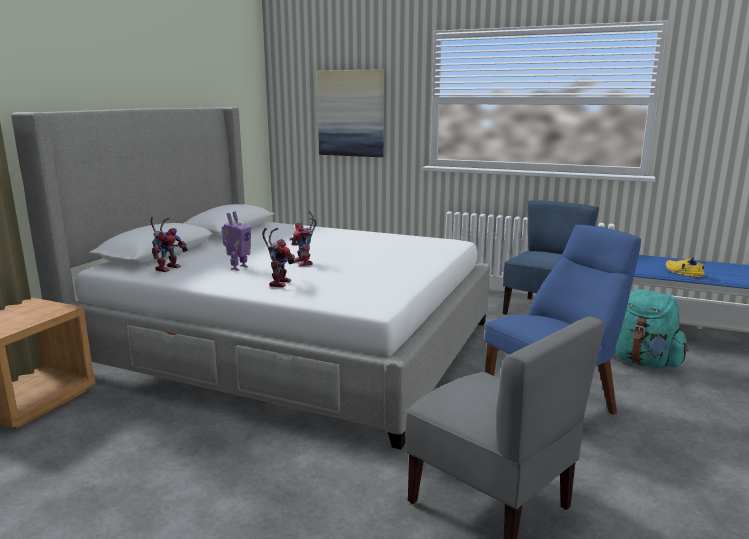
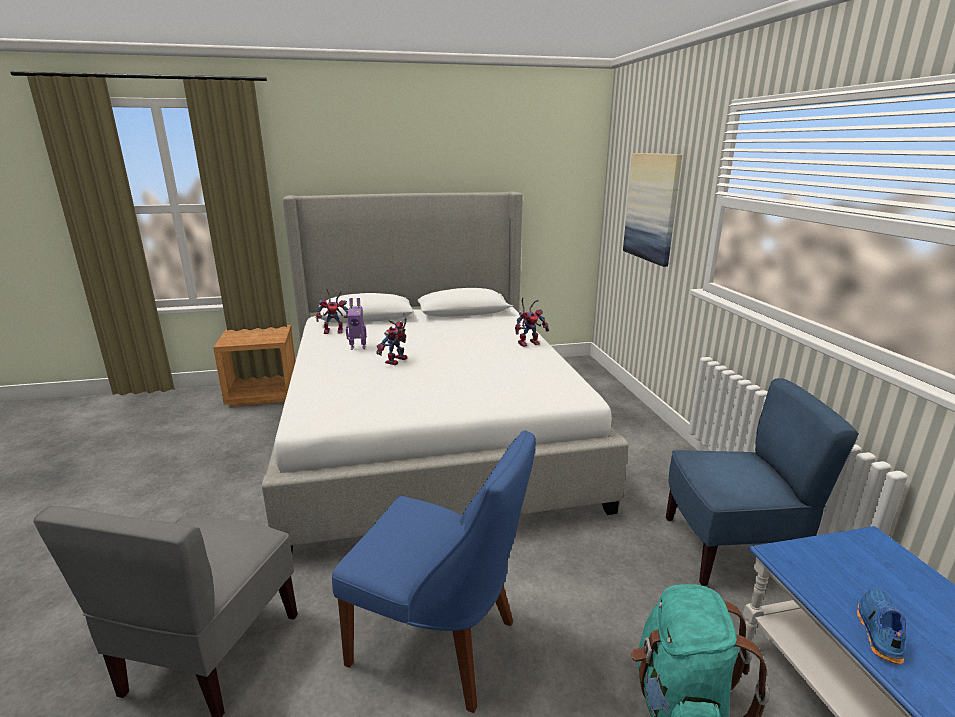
camera: 55 degrees right, 5 degrees up
(279, 282) = (331, 370): toy robot -> toy robot (529, 343)
(683, 273) = (877, 630): yellow shoe -> blue shoe

